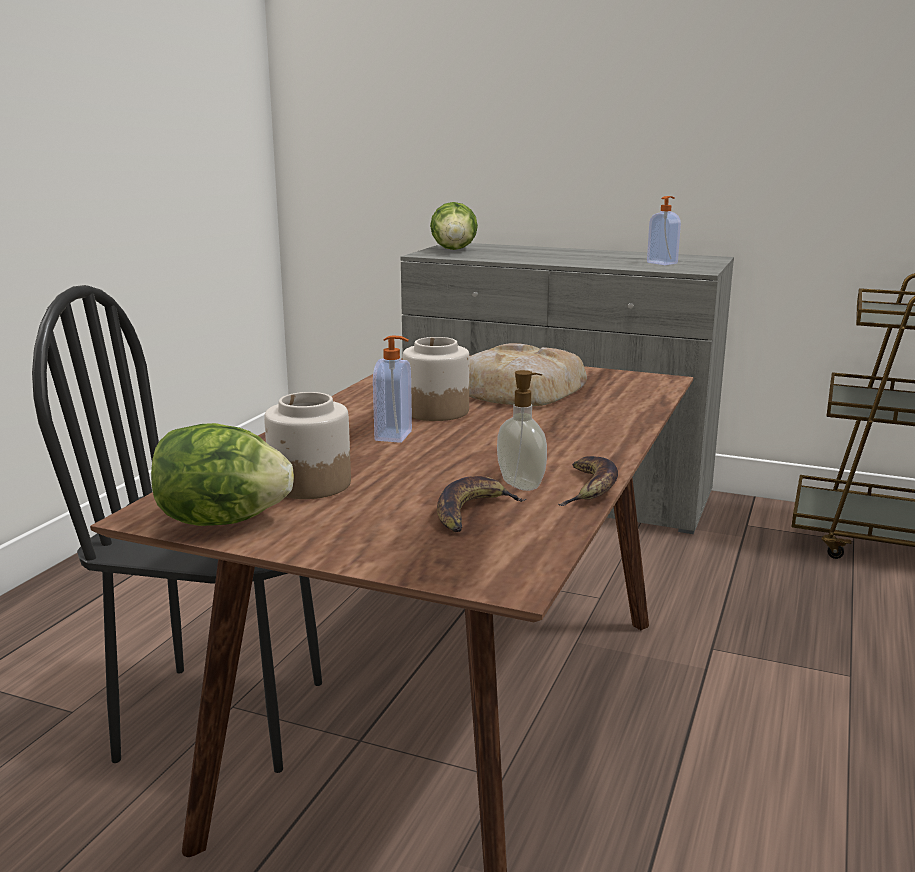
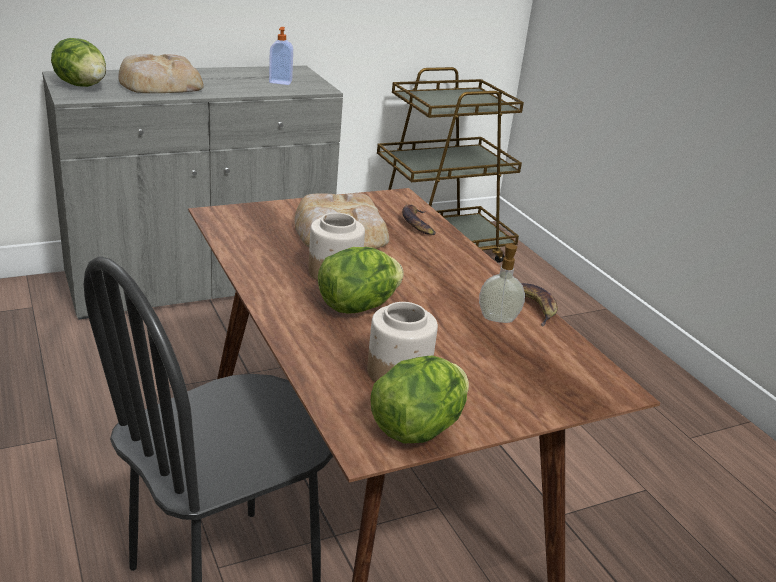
camera: 50 degrees left, 10 degrees up
(395, 436) = (357, 306): soap dispenser -> lettuce
(472, 512) = (517, 351): banana -> banana (417, 224)
(527, 254) = (159, 83): none -> bread

